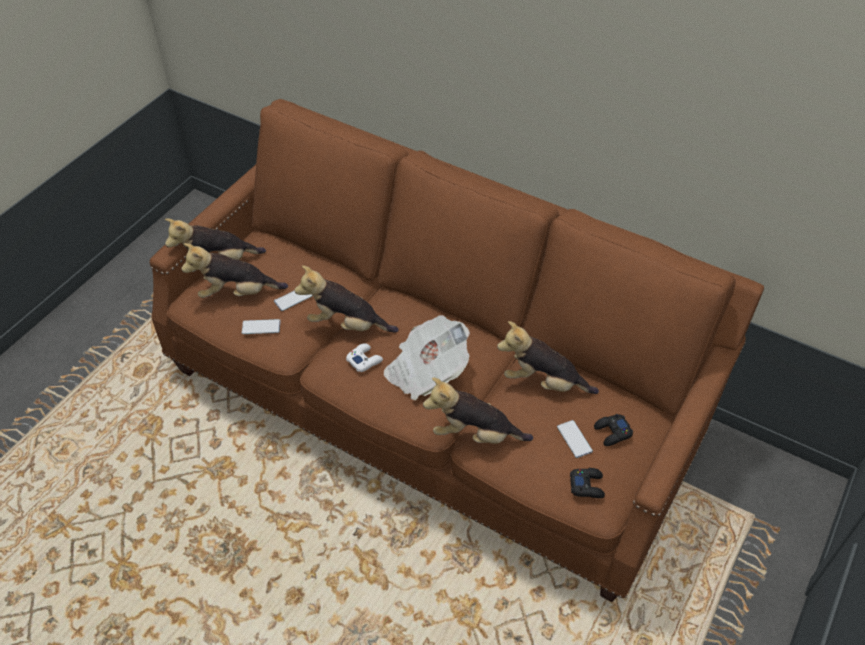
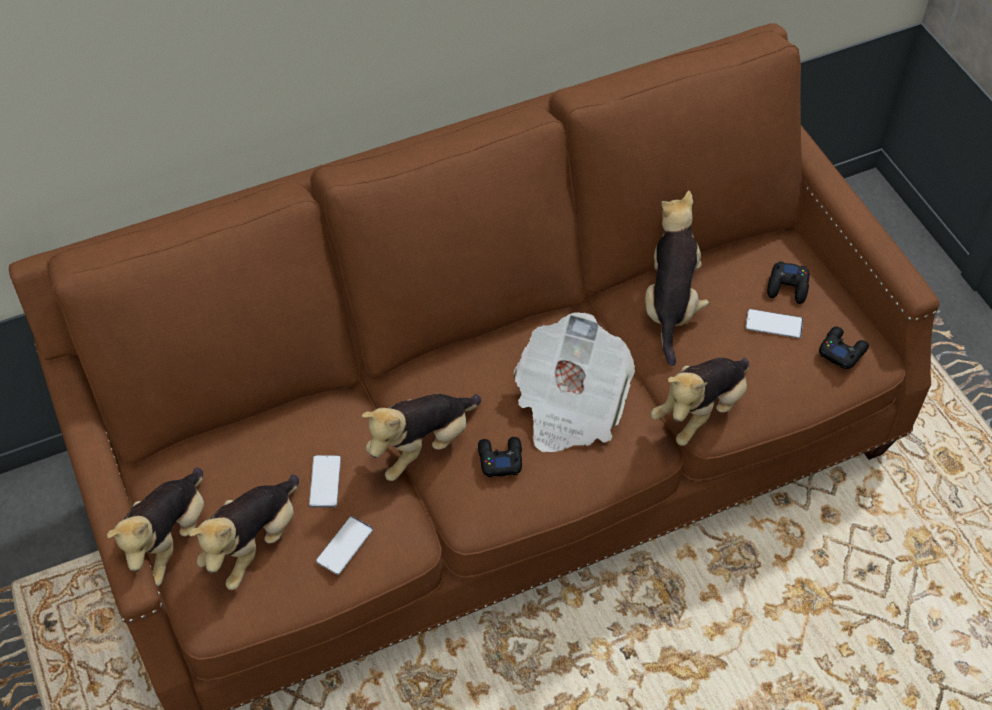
camera: 55 degrees left, 5 degrees up
(364, 360) = (500, 458): white game controller -> black game controller
(543, 382) = (670, 304): plush toy -> plush toy turned 135 degrees clockwise

